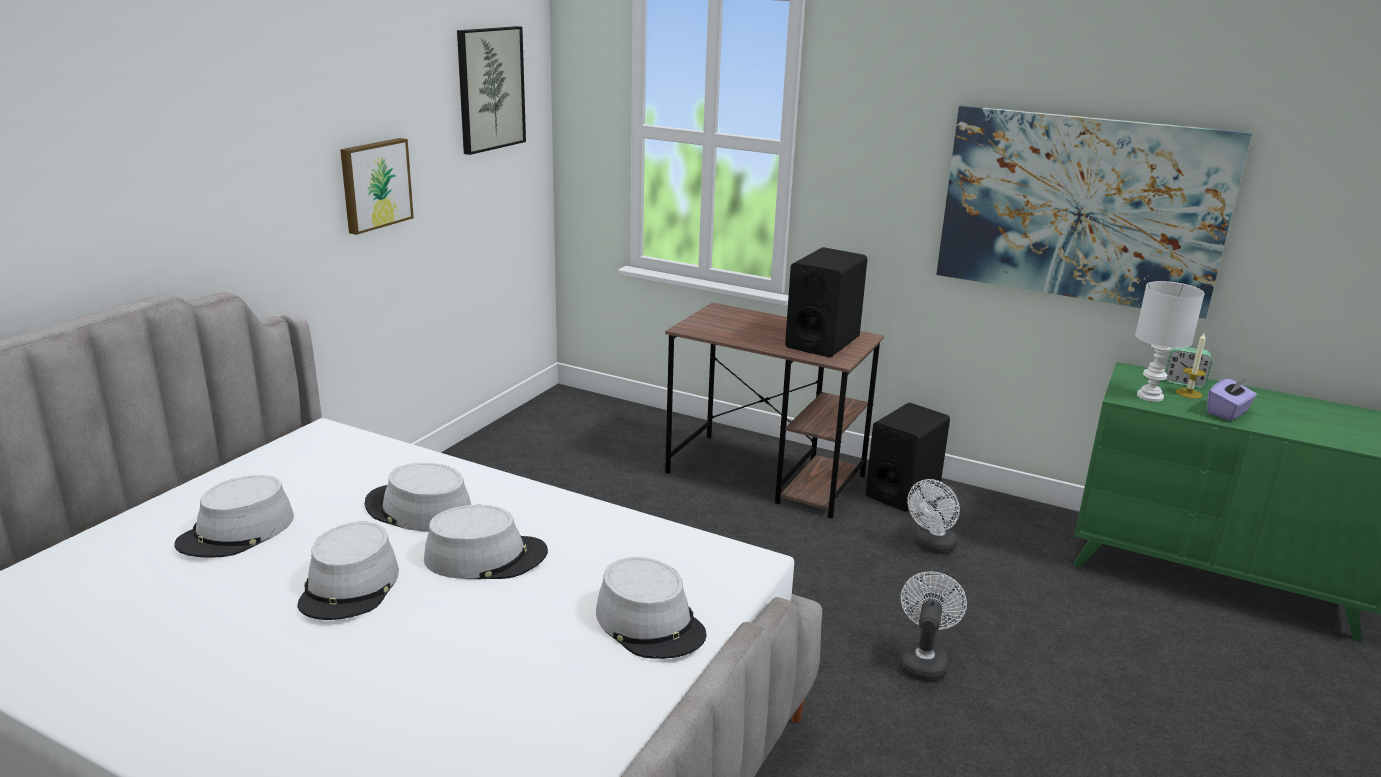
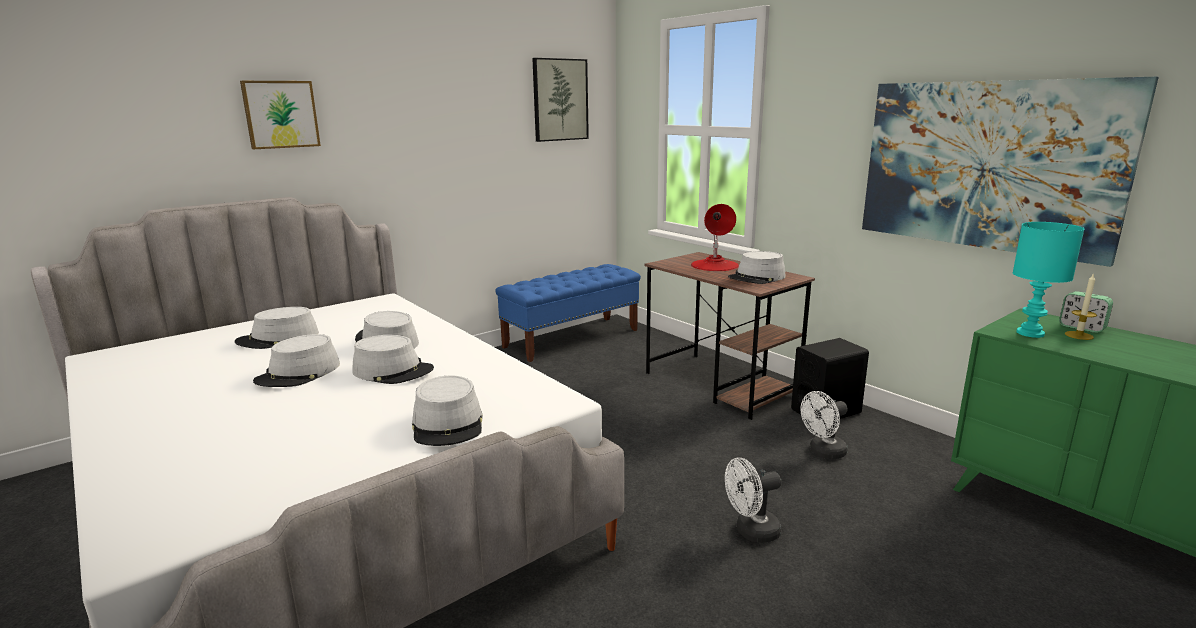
camera: 25 degrees right, 5 degrees down
(374, 184) = (460, 152): picture -> picture (280, 114)
(526, 432) = (572, 338): none -> blue bench
(755, 325) = (715, 265): none -> red table lamp
(822, 342) = (757, 277): black speaker -> grey hat
(923, 661) = (751, 532): white fan -> white fan turned 150 degrees counterclockwise
(1150, 397) = (1030, 334): white table lamp -> turquoise table lamp
(1228, 412) = (1111, 353): purple tissue box -> none

